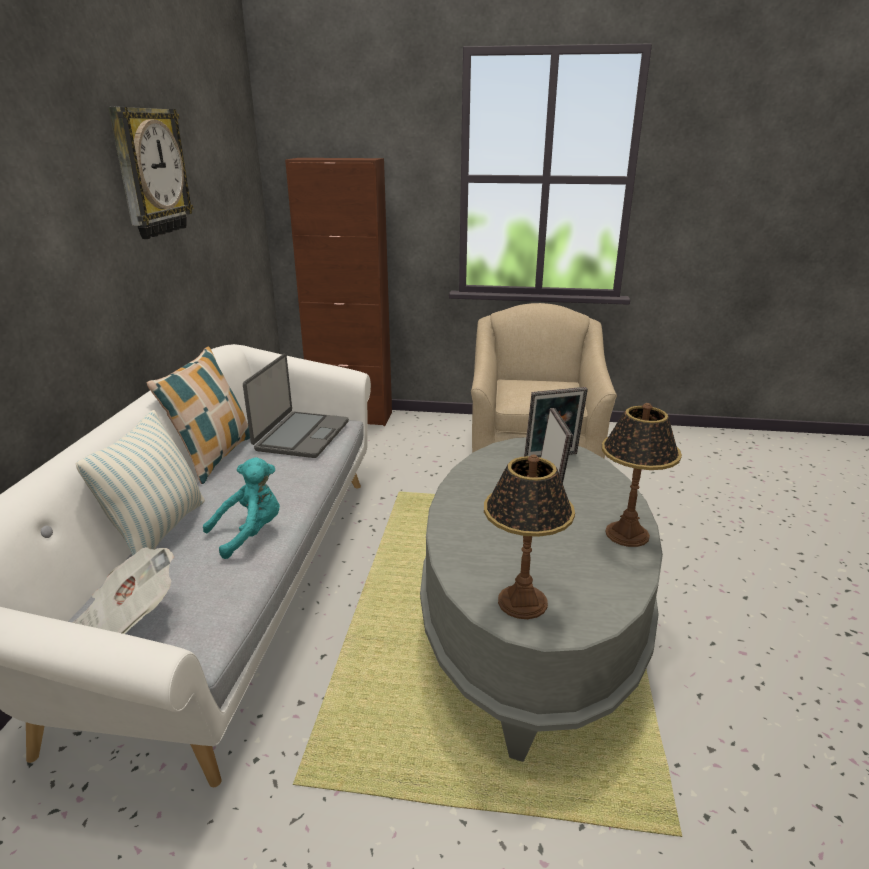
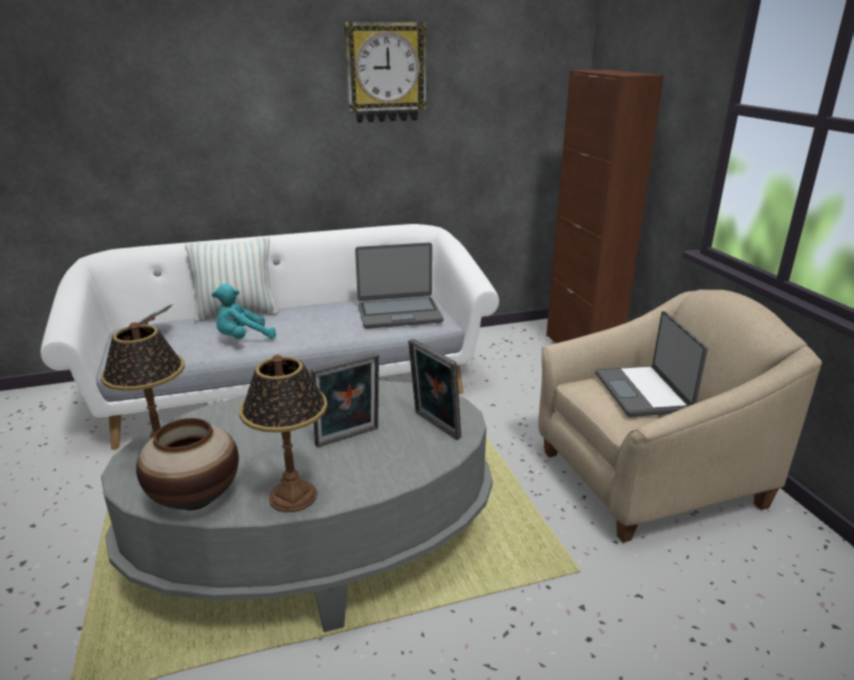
camera: 65 degrees right, 0 degrees up
(214, 457) = (342, 298): pillow -> none
(250, 533) = (243, 339): turquoise plush toy -> turquoise plush toy turned 120 degrees clockwise
(540, 386) = (643, 392): none -> laptop
(614, 585) = (196, 499): none -> vase

